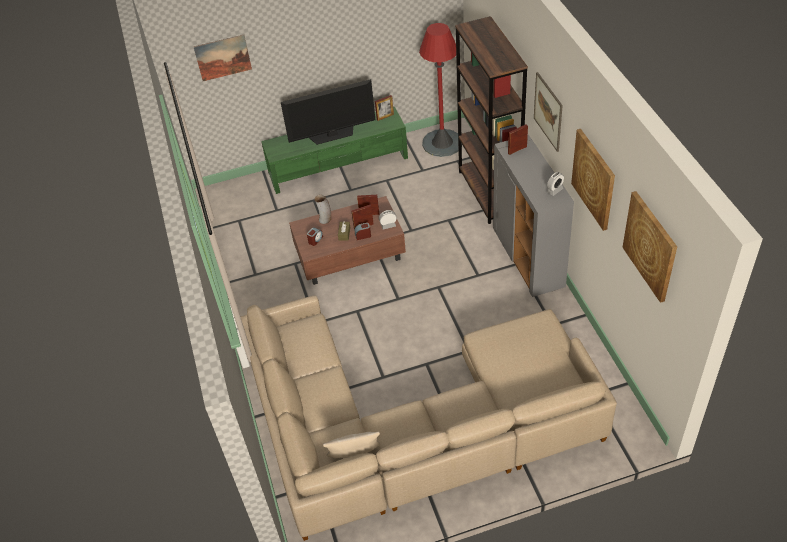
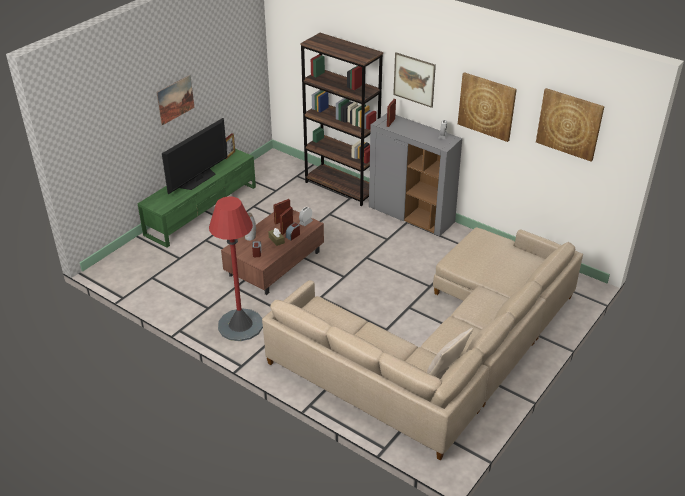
camera: 40 degrees left, 10 degrees down
(223, 57) = (105, 122): picture -> picture (175, 100)
(442, 143) = (273, 169): red floor lamp -> red floor lamp (240, 325)

